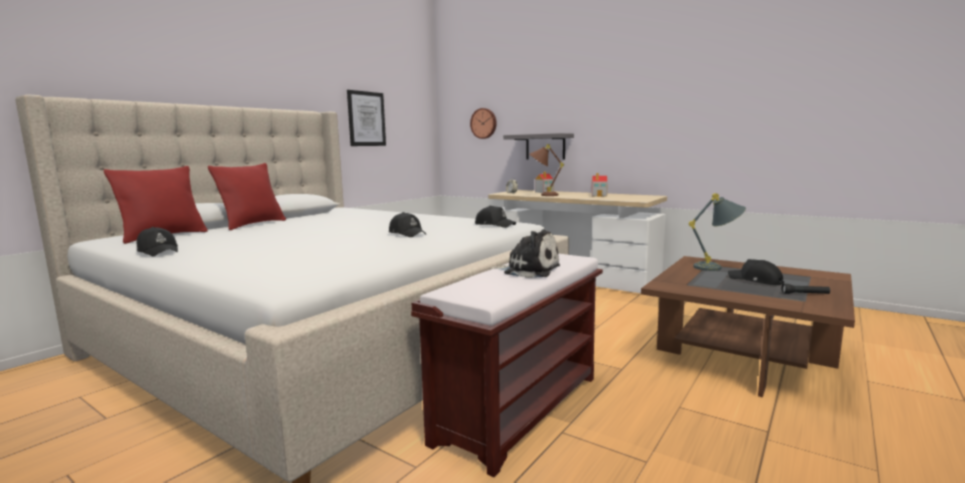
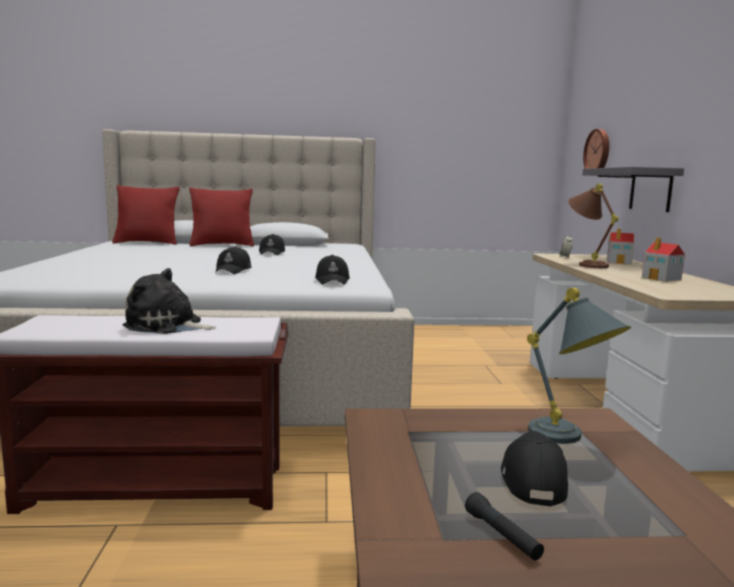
camera: 50 degrees right, 0 degrees up
(158, 251) = (90, 250): black cap -> black cap (272, 253)
(366, 119) = (436, 146): picture -> none
(528, 270) = (167, 326): plush toy -> plush toy turned 120 degrees clockwise

